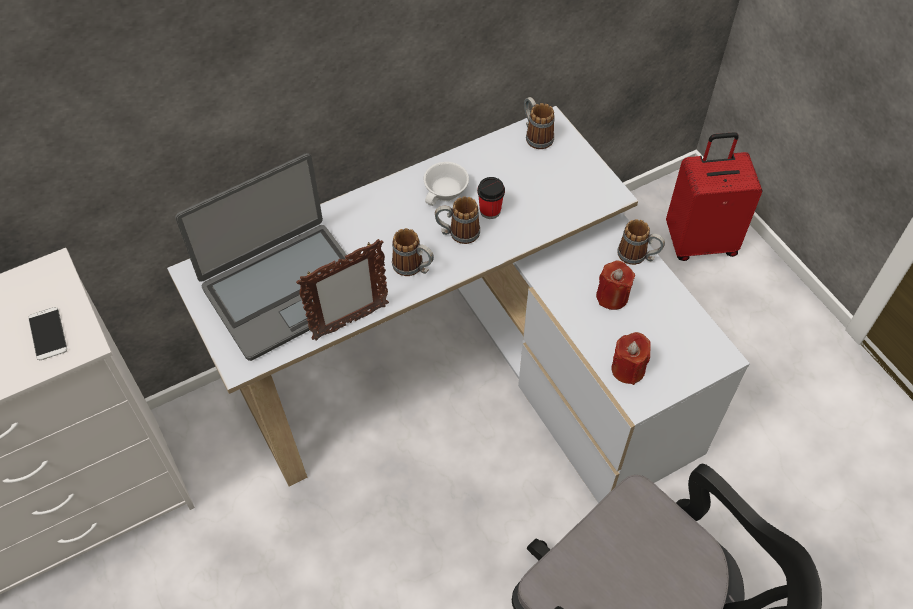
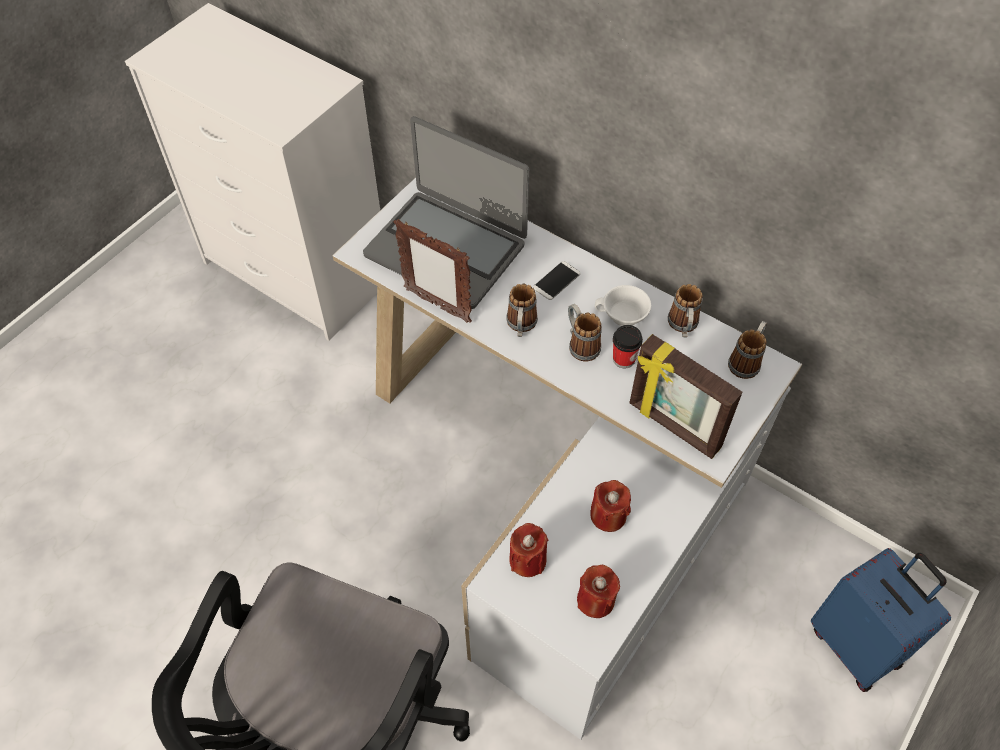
camera: 65 degrees right, 0 degrees up
(48, 334) = (280, 107): phone -> phone (556, 281)
(573, 207) = (673, 427): none -> picture frame
(638, 256) = (674, 522): mug -> mug (683, 327)
(683, 337) = (595, 600): none -> red candle
(700, 241) = (856, 645): red suitcase -> blue suitcase

